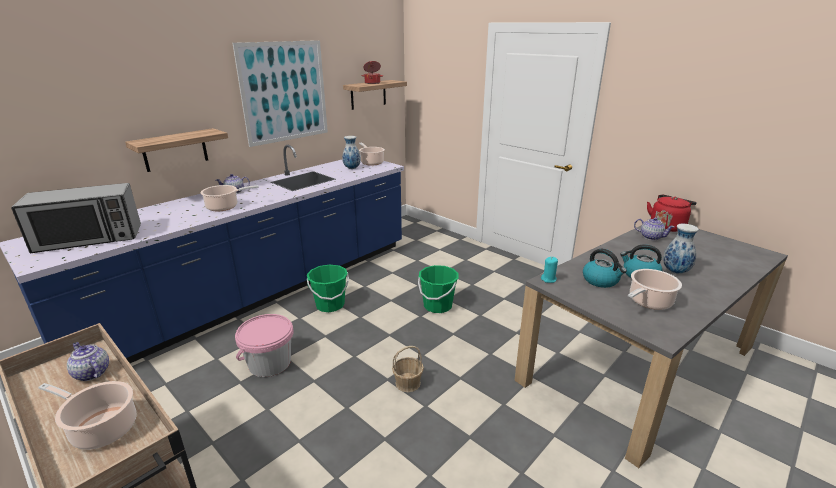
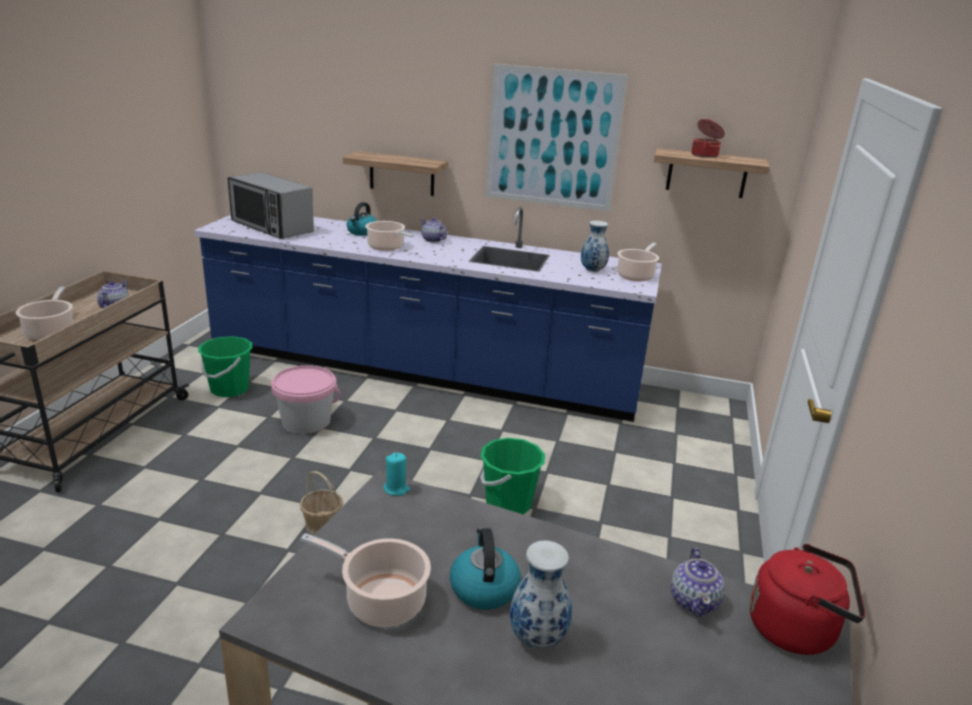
camera: 60 degrees right, 0 degrees up
(330, 305) = (437, 420): green bucket -> green bucket (229, 389)
(601, 280) = (428, 542): kettle -> kettle (362, 232)

